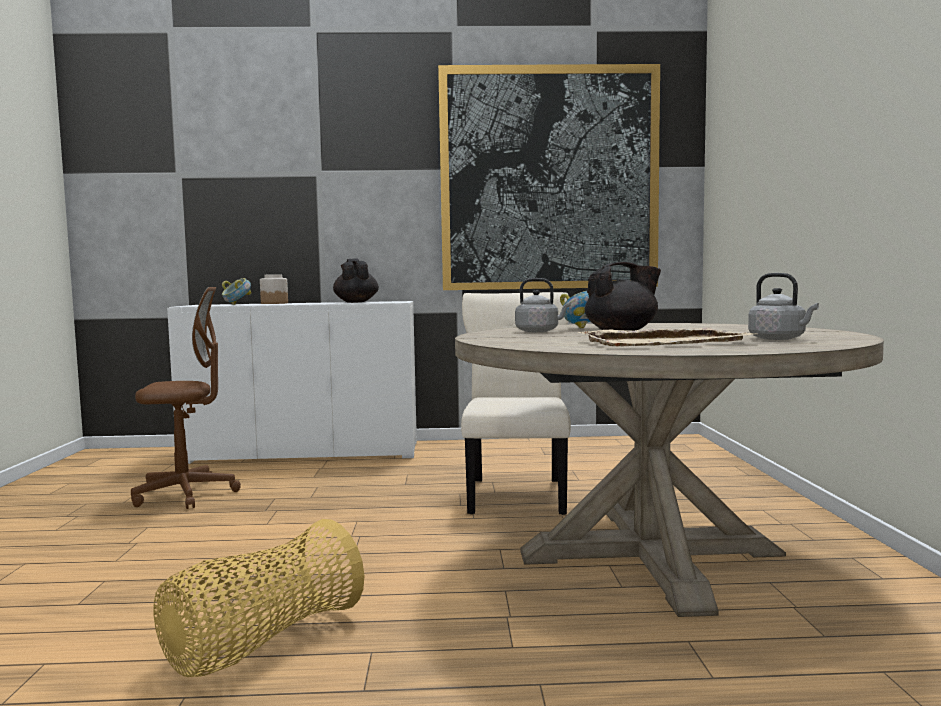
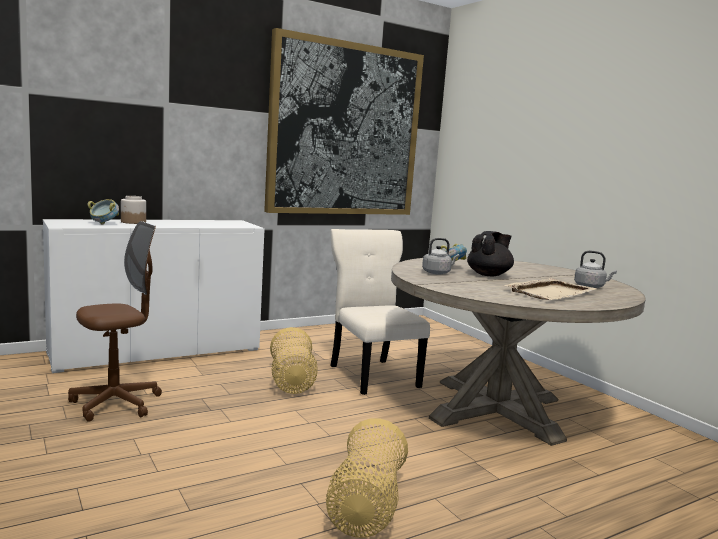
camera: 30 degrees left, 5 degrees up
(356, 302) = (207, 223): black teapot -> none
(401, 492) = (291, 382): none -> basket

